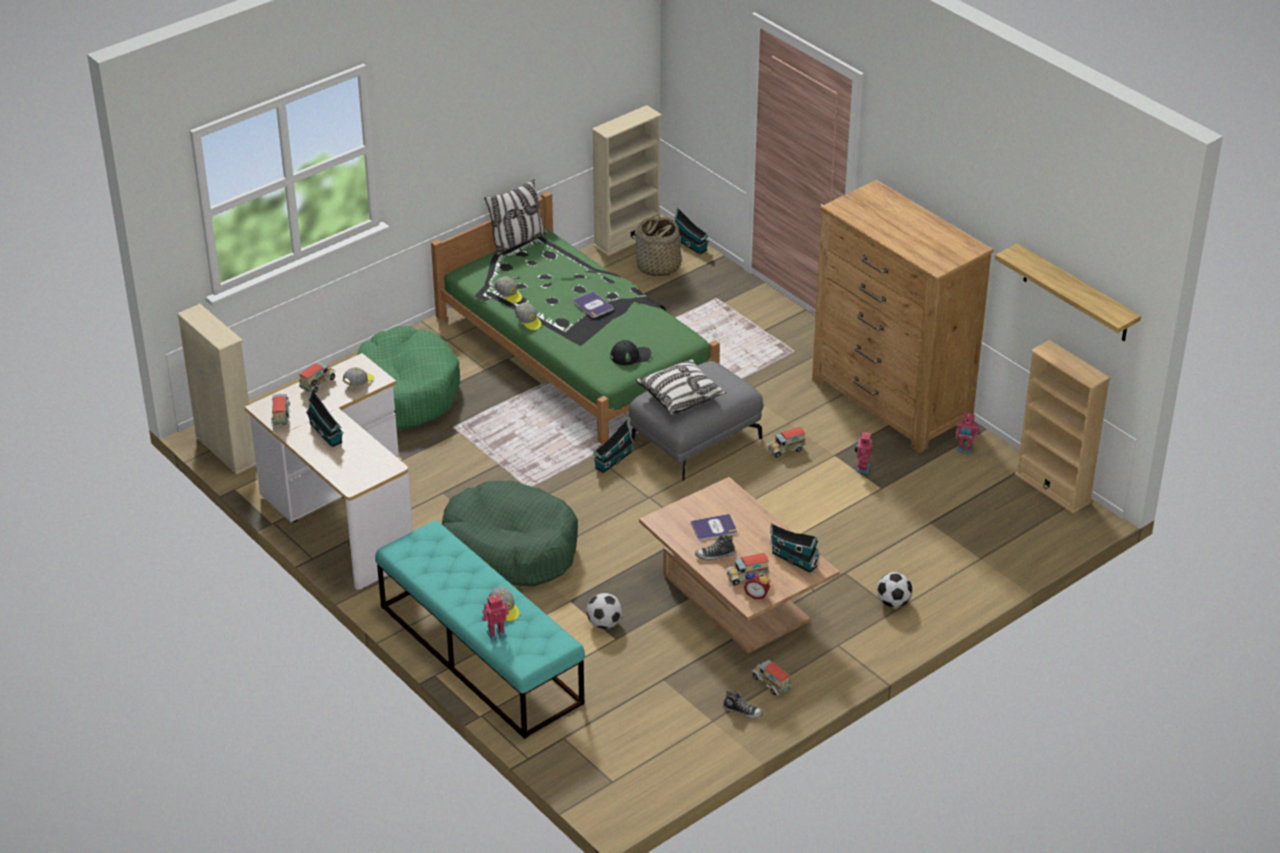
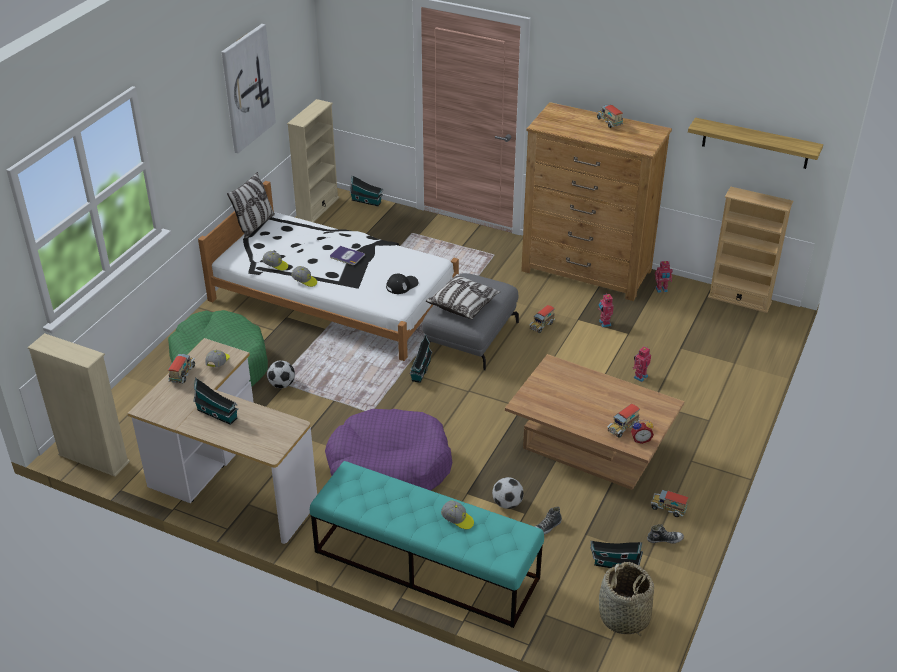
camera: 25 degrees left, 0 degrees up
(281, 417) = (168, 412): toy truck -> toy truck (609, 123)
(496, 633) = (465, 543): toy robot -> toy robot (639, 376)
(510, 548) = (389, 466): green dog bed -> purple dog bed
(533, 81) = (247, 88): none -> picture
(574, 350) = (333, 297): green bed -> white bed
(658, 267) = (354, 222): basket -> basket (624, 617)
(714, 528) = (567, 397): book -> none
(715, 555) = (585, 418): shoe -> shoe (547, 527)
(793, 559) = (644, 402): toy house -> toy house (614, 564)
(893, 603) = (703, 415): football -> football (282, 385)

